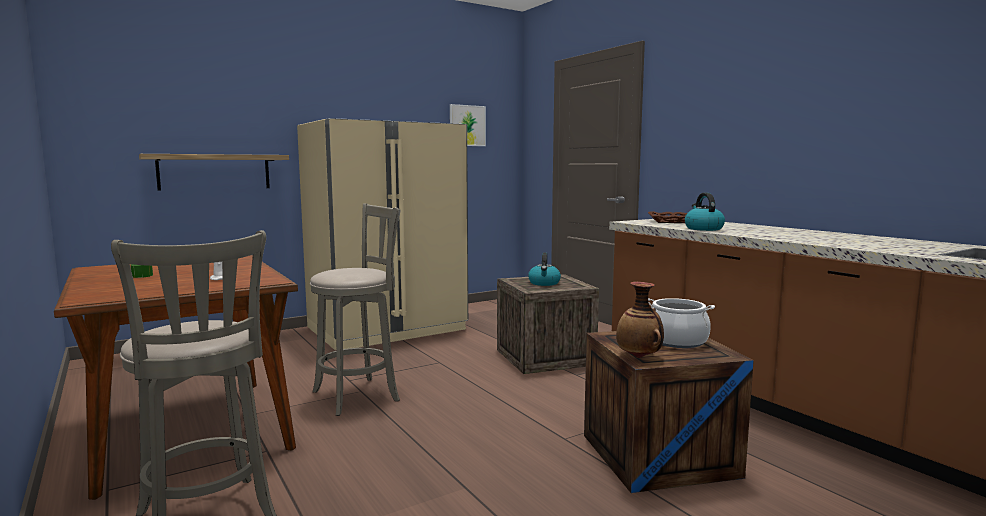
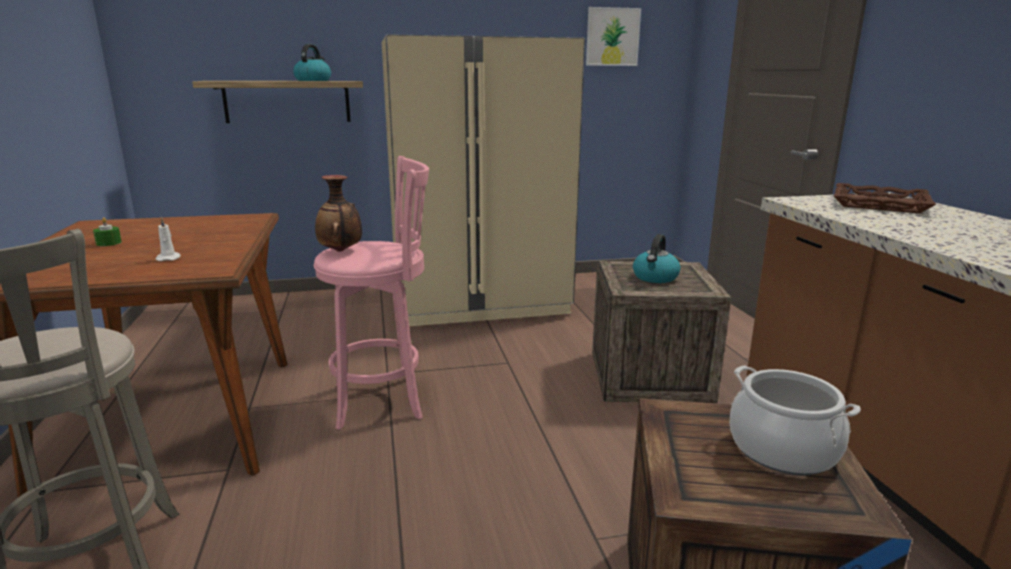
camera: 20 degrees right, 10 degrees up
(360, 395) = (384, 400): grey stool -> pink stool
(639, 357) = (684, 482): vase -> vase (341, 251)
(703, 229) = (912, 231): kettle -> kettle (313, 80)

